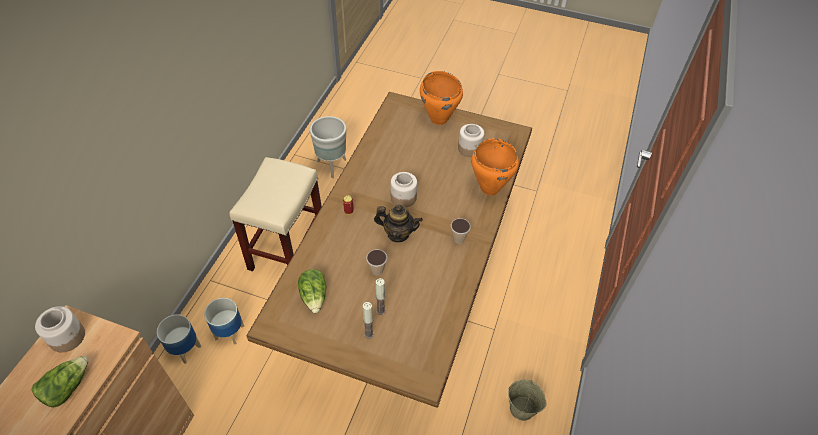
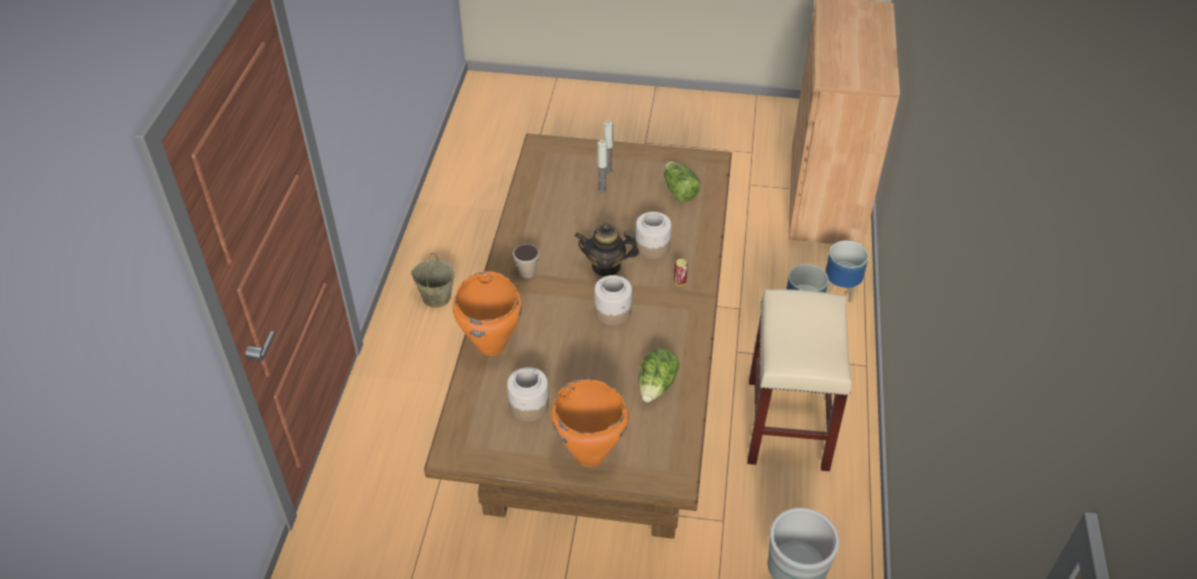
camera: 170 degrees right, 5 degrees down
(67, 387) = (841, 49): lettuce -> lettuce (657, 386)
(68, 337) = (873, 75): jar -> jar (652, 247)
(377, 270) = (619, 224): cup -> none

